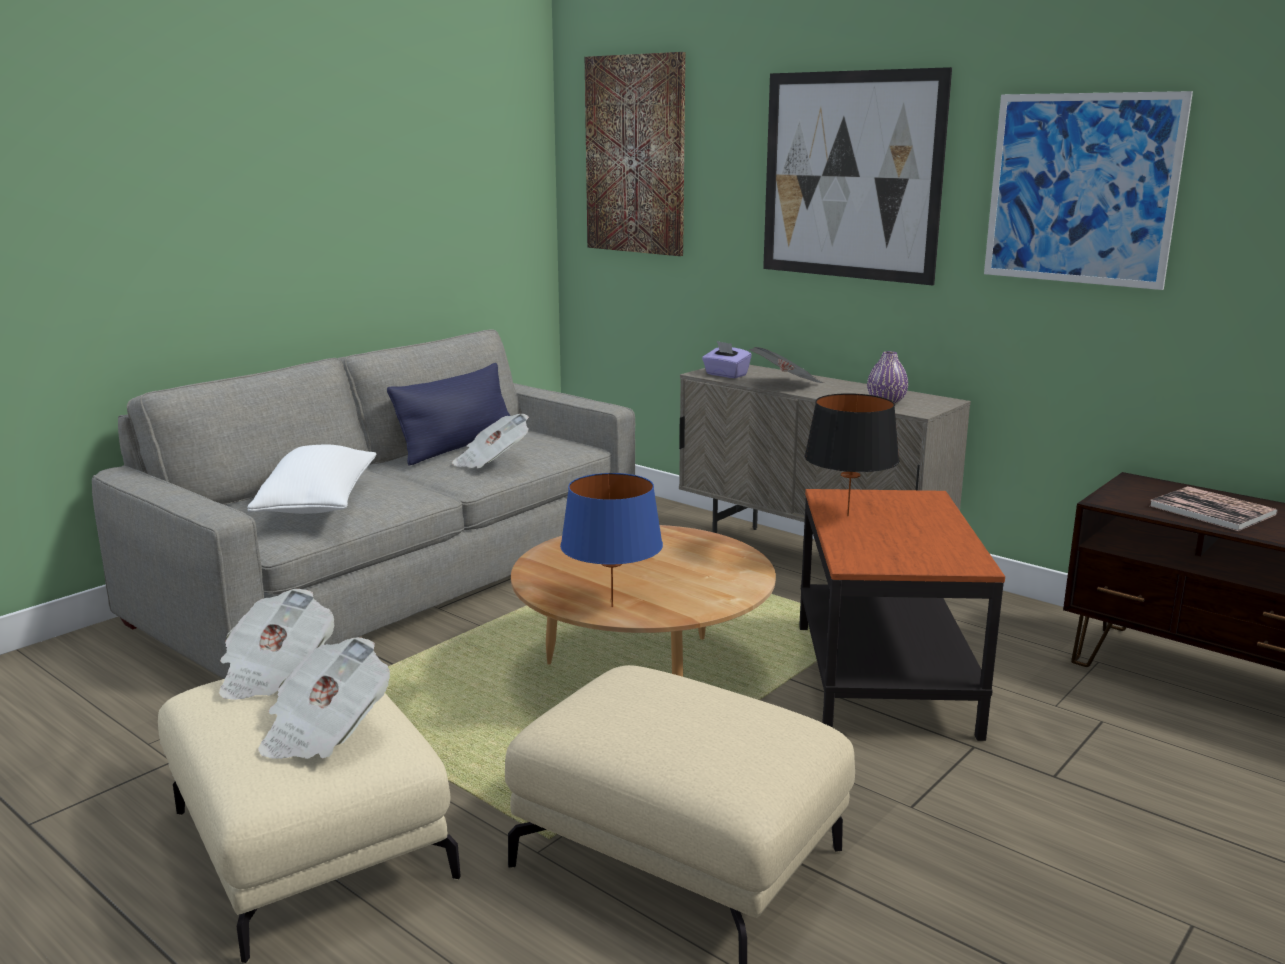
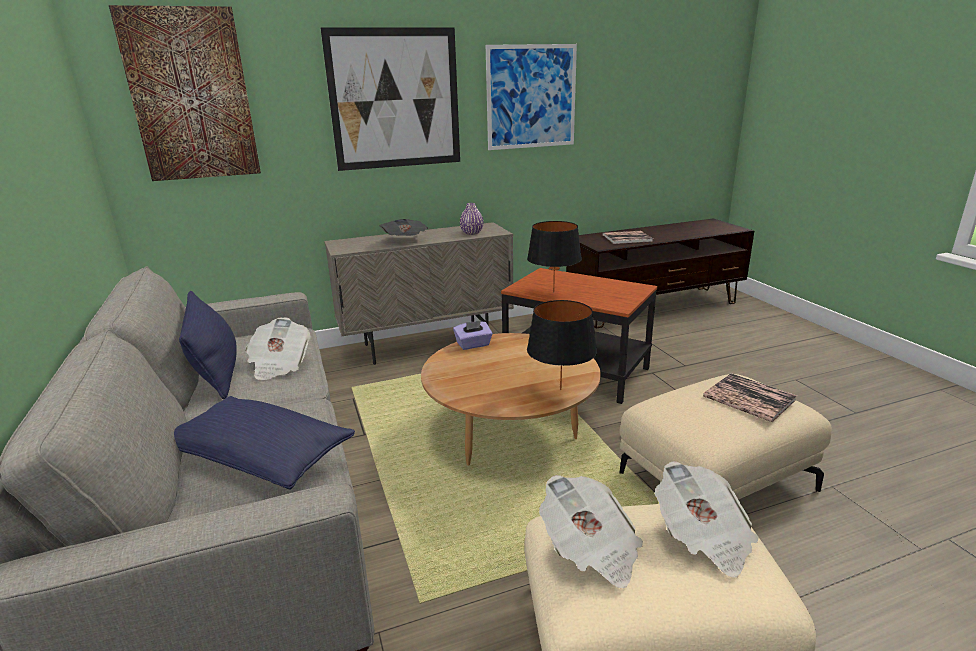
camera: 60 degrees left, 5 degrees up
(319, 504) = (260, 459): white pillow -> blue pillow
(612, 606) = (560, 390): blue table lamp -> black table lamp
(713, 732) = (749, 398): none -> book
(726, 375) = (356, 247): purple tissue box -> purple tissue box (473, 345)

